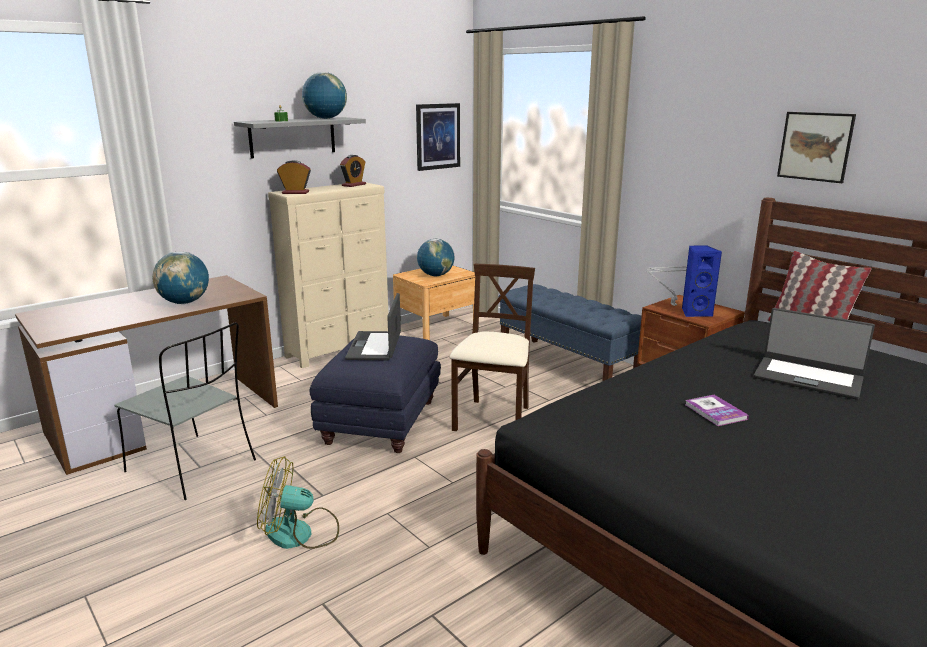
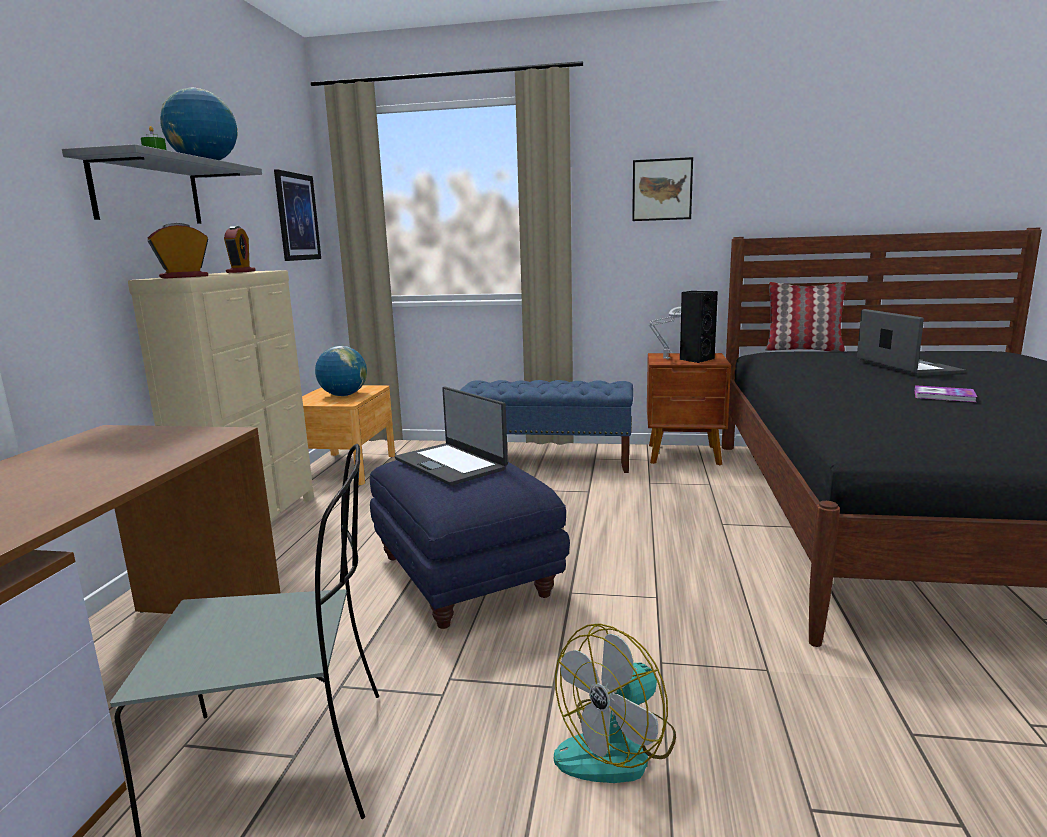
camera: 40 degrees left, 5 degrees down
(184, 302) = (119, 465): globe -> none
(493, 419) = (575, 525): beige chair -> none
(695, 312) = (696, 359): blue speaker -> black speaker
(808, 377) = (906, 367): laptop -> laptop turned 90 degrees counterclockwise
(815, 146) = (772, 183): picture -> picture (662, 189)

